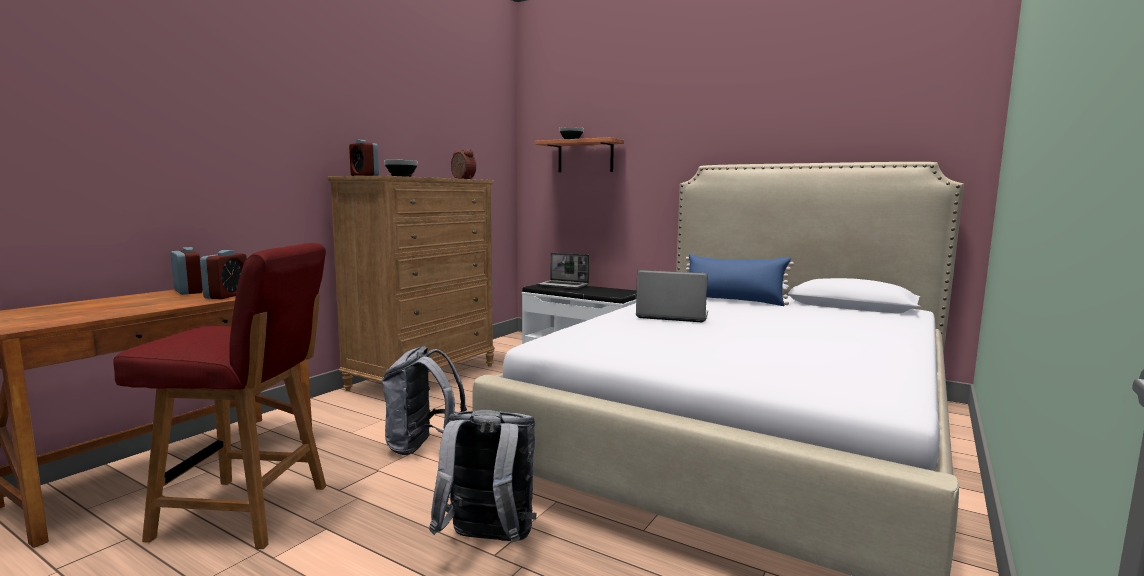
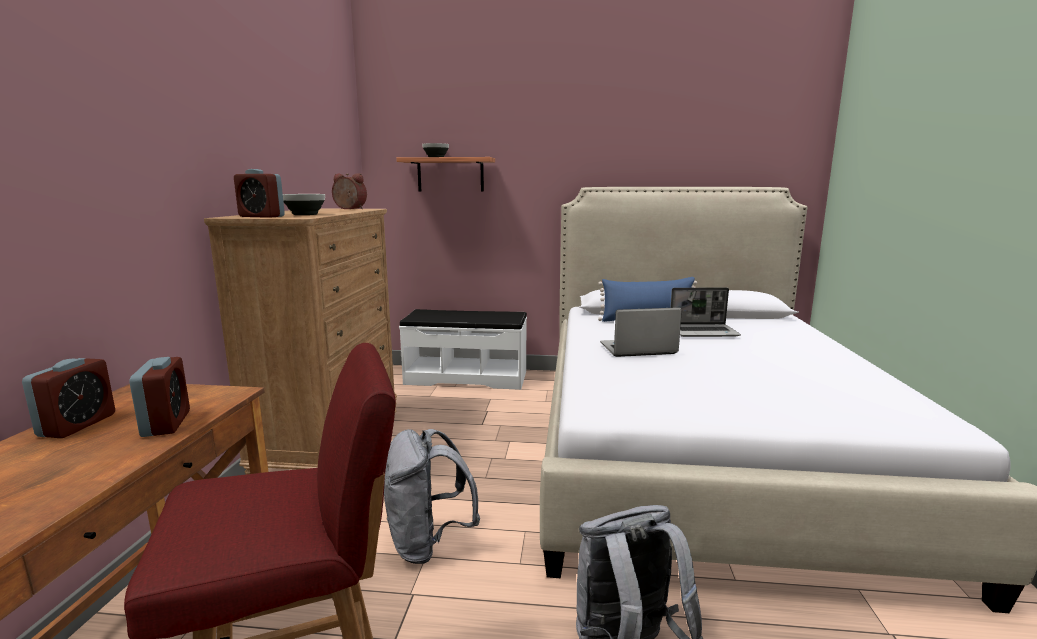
camera: 25 degrees left, 5 degrees up
(188, 291) = (77, 425): alarm clock -> alarm clock turned 75 degrees clockwise
(564, 285) = (441, 314): laptop -> laptop (704, 332)

